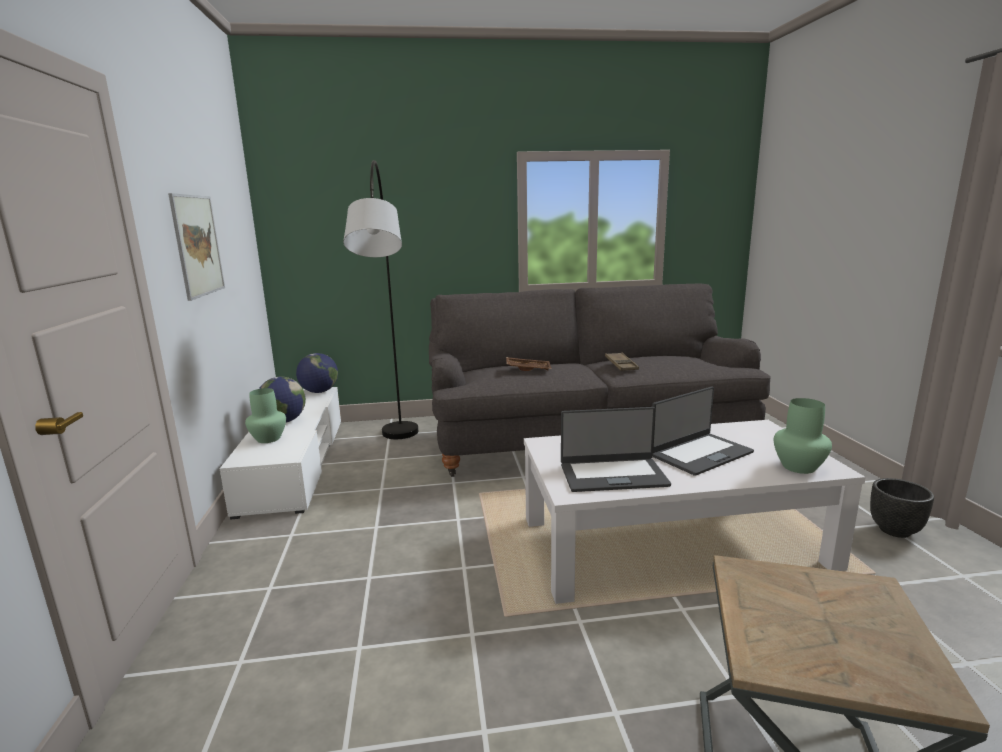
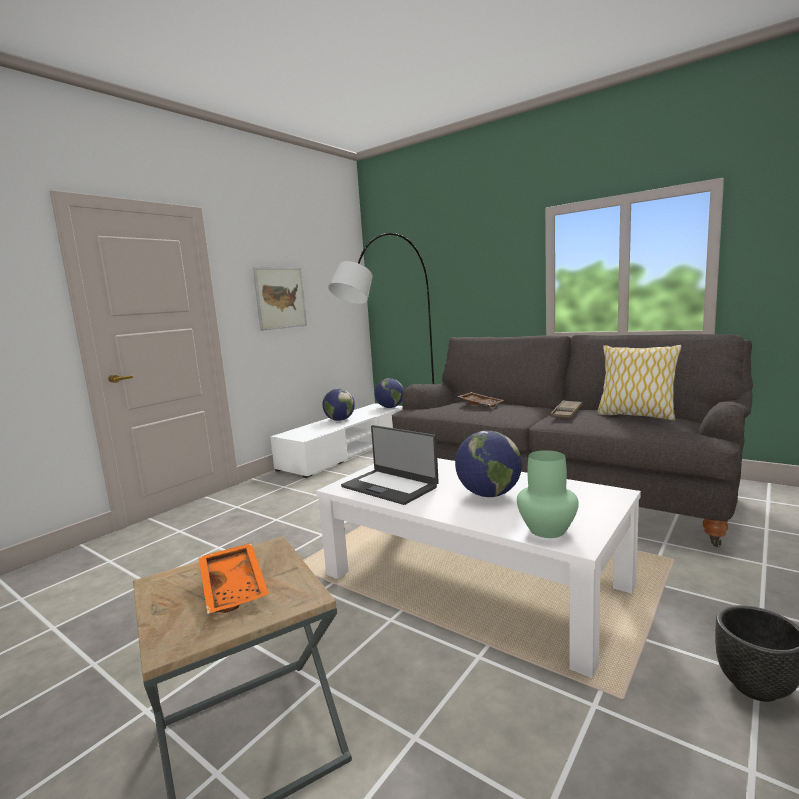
camera: 45 degrees right, 5 degrees down
(268, 439) = (315, 427): green vase -> none
(671, 359) = (636, 416): none -> pillow
(700, 454) = (488, 494): laptop -> globe
(823, 616) = (235, 587): none -> orange tray

